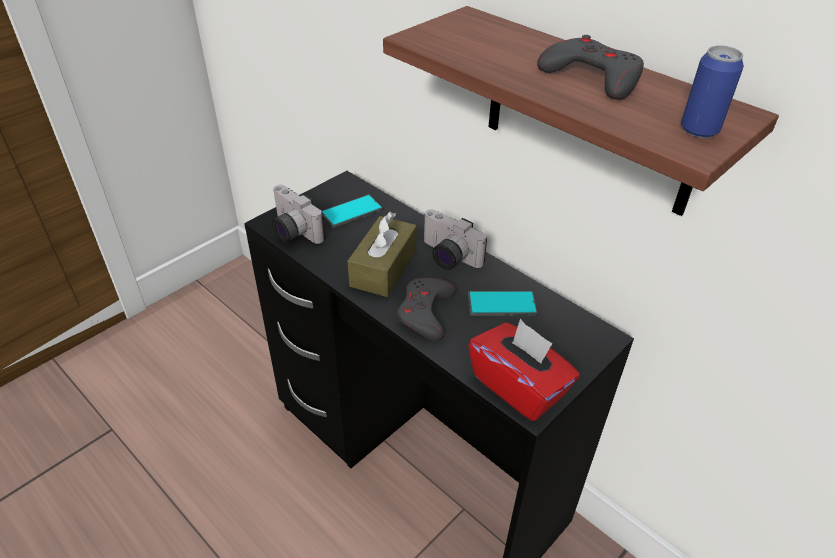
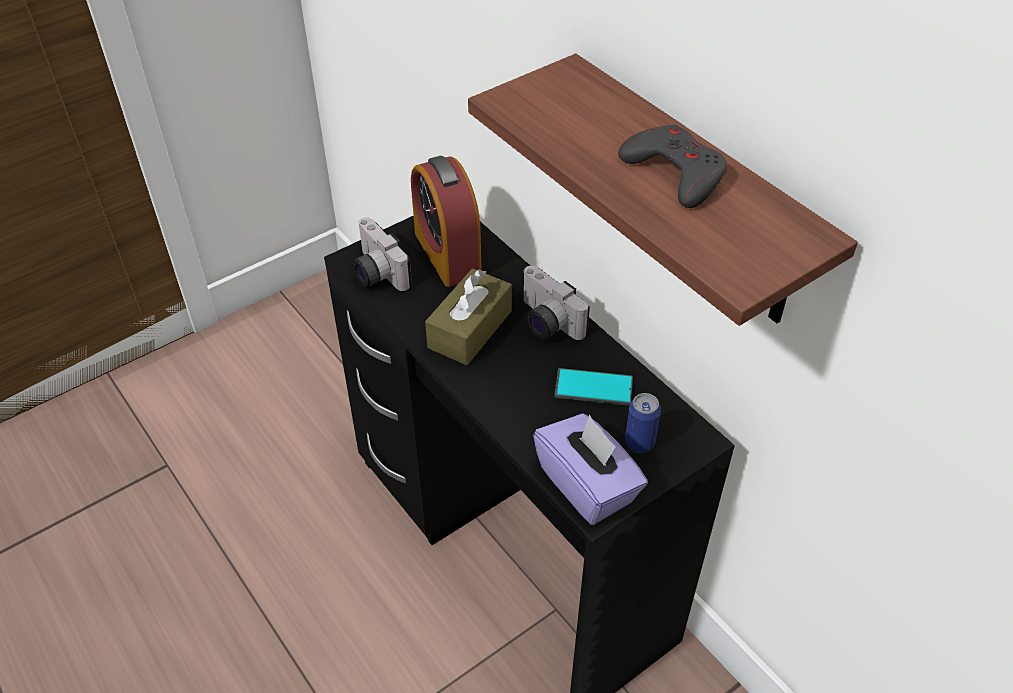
camera: 10 degrees right, 5 degrees up
(351, 212) = (447, 254): phone -> alarm clock
(425, 312) = (506, 388): grey game controller -> none
(519, 386) = (587, 485): red tissue box -> purple tissue box
(699, 130) = (758, 255): can -> can (639, 443)

